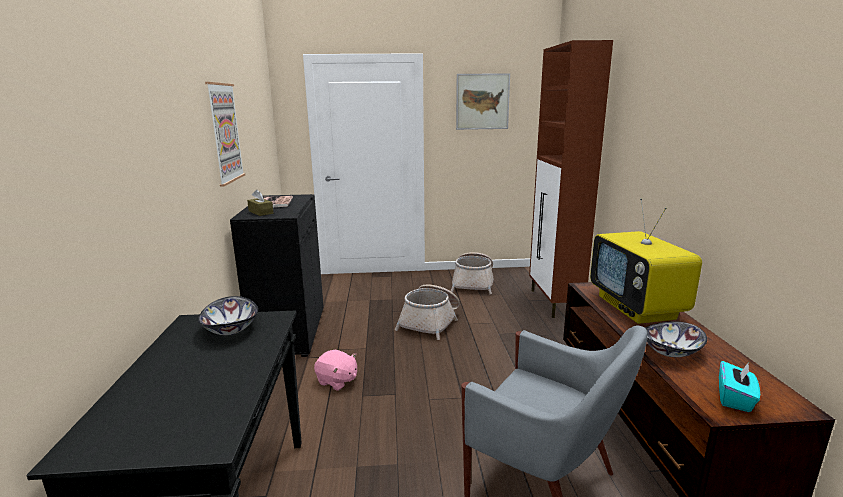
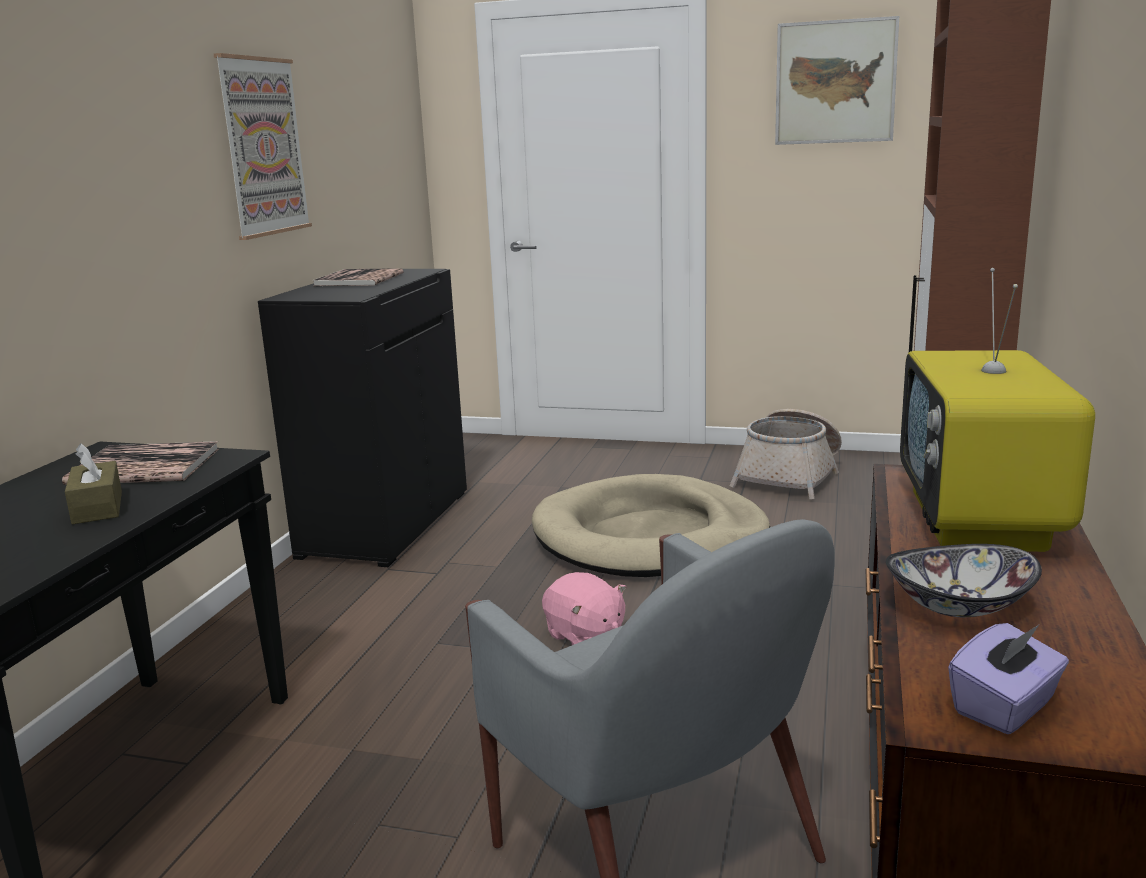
camera: 20 degrees right, 0 degrees up
(230, 329) = (144, 466): bowl -> book
(261, 212) = (319, 292): brown tissue box -> brown tissue box (97, 507)
(337, 381) = (410, 613): pink plush toy -> pink plush toy (584, 636)
(430, 322) = (650, 536): basket -> beige dog bed
(735, 399) = (1005, 707): turquoise tissue box -> purple tissue box

